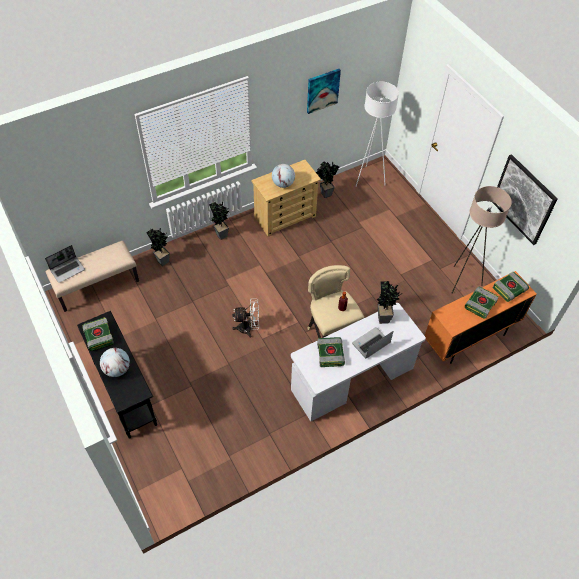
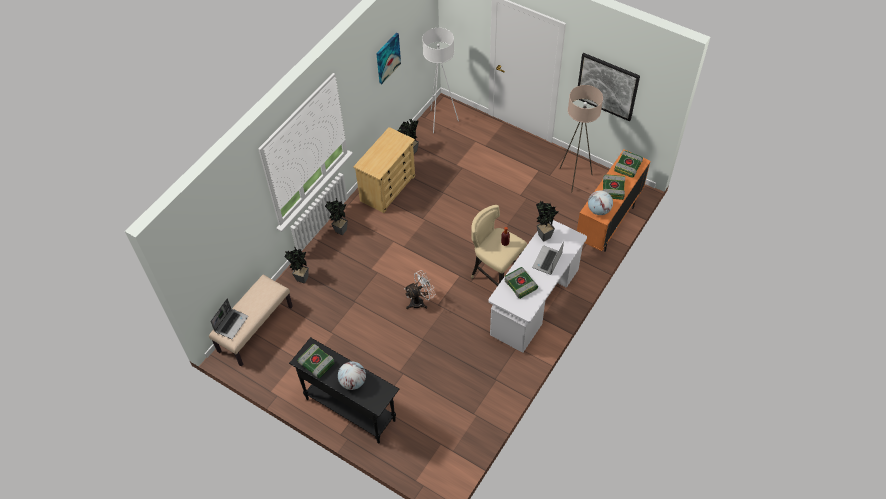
camera: 25 degrees left, 0 degrees up
(283, 184) = (384, 157): globe -> globe (599, 210)

